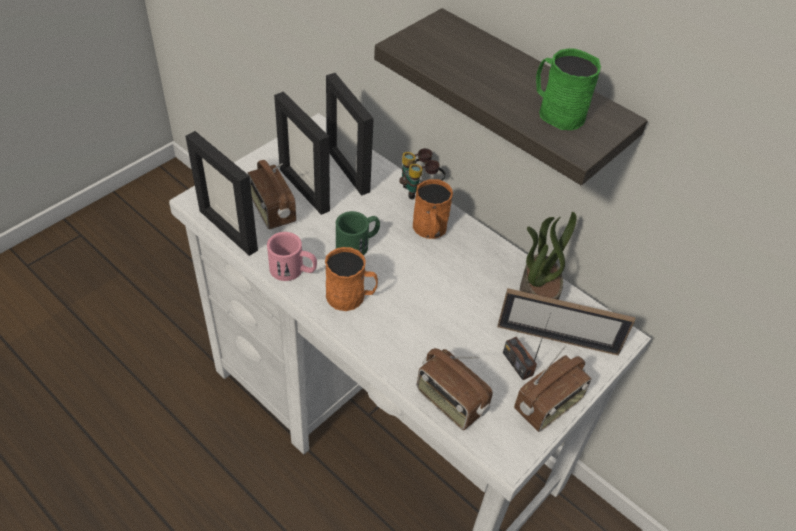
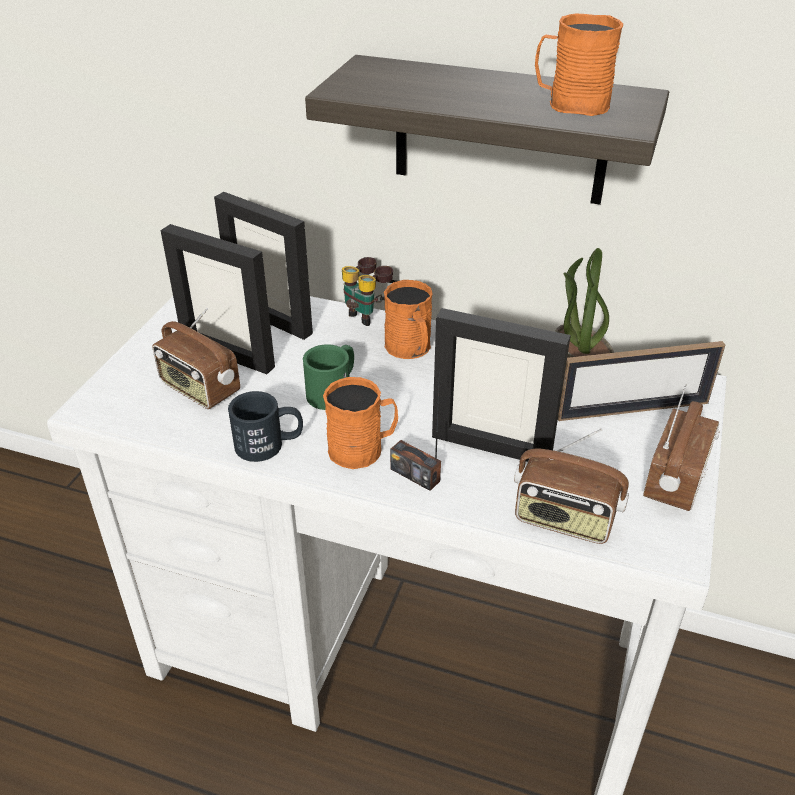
camera: 20 degrees left, 10 degrees down
(229, 229) = (154, 427): picture frame -> picture frame (492, 445)
(293, 270) = (269, 444): pink mug -> black mug
(518, 363) = (610, 450): radio -> radio (415, 474)
(556, 112) = (570, 104): green mug -> orange mug

